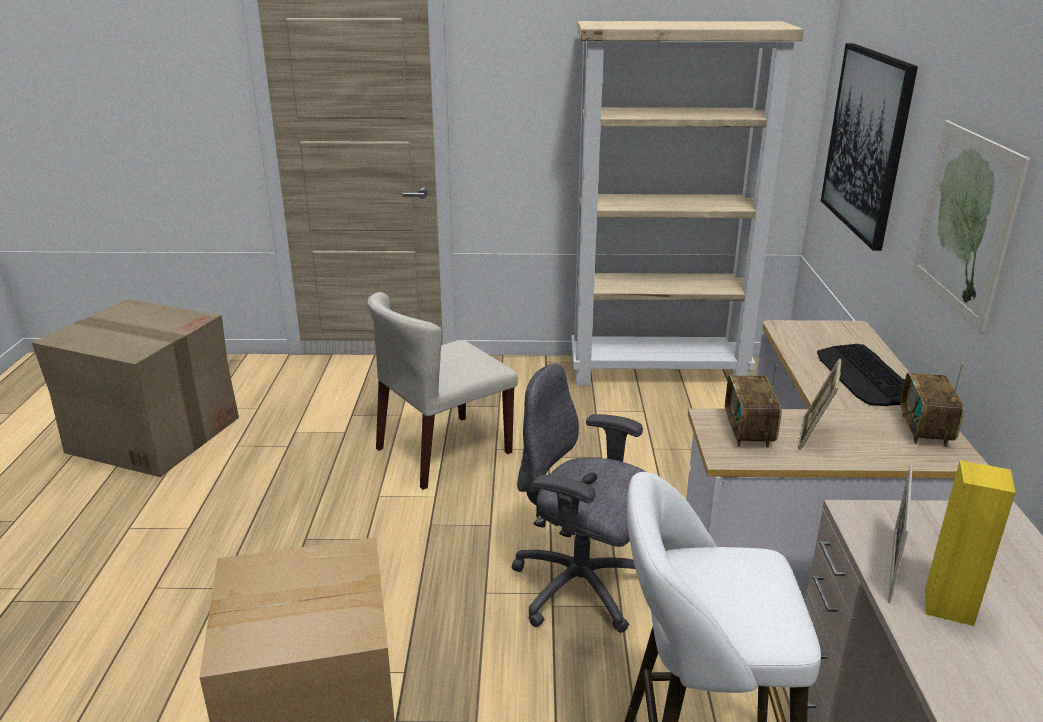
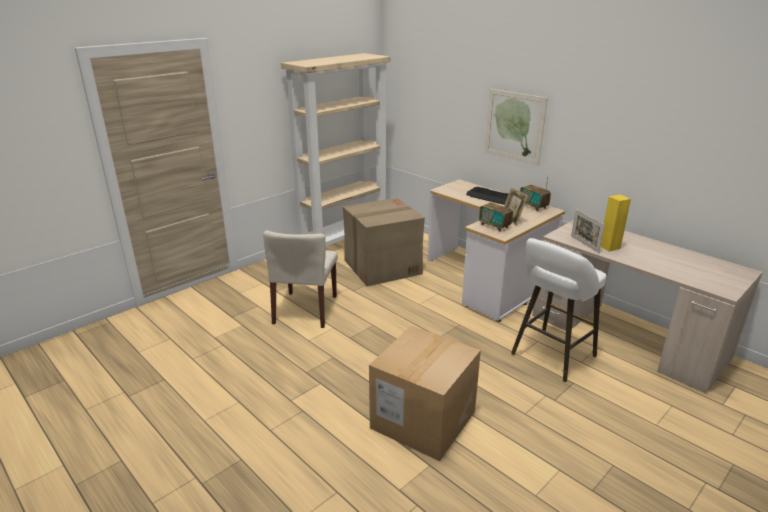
camera: 45 degrees left, 0 degrees up
(153, 434) = (126, 380): cardboard box -> cardboard box (382, 267)
(581, 588) = (439, 326): grey office chair -> none
(867, 142) = (429, 104): picture -> none

